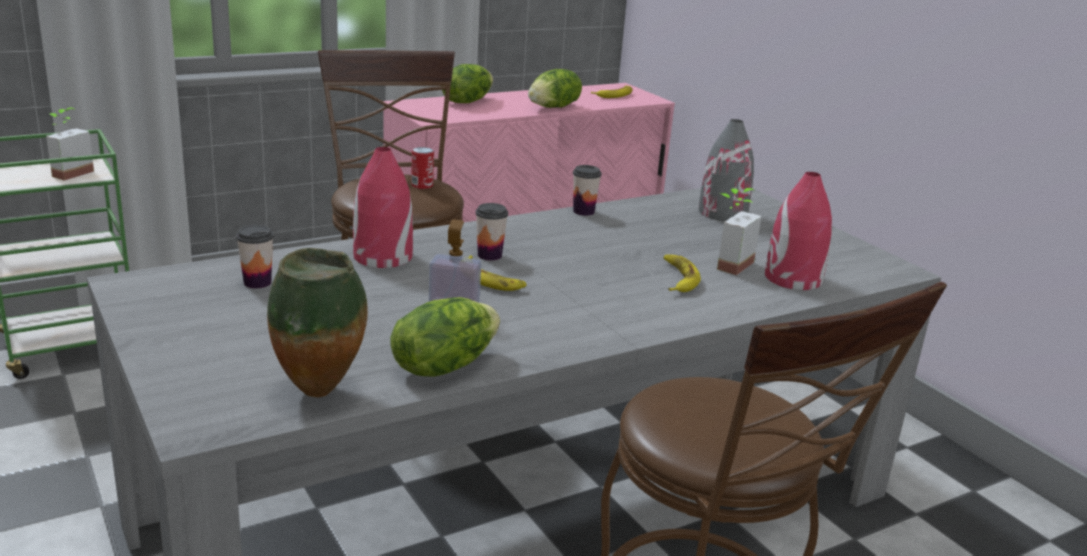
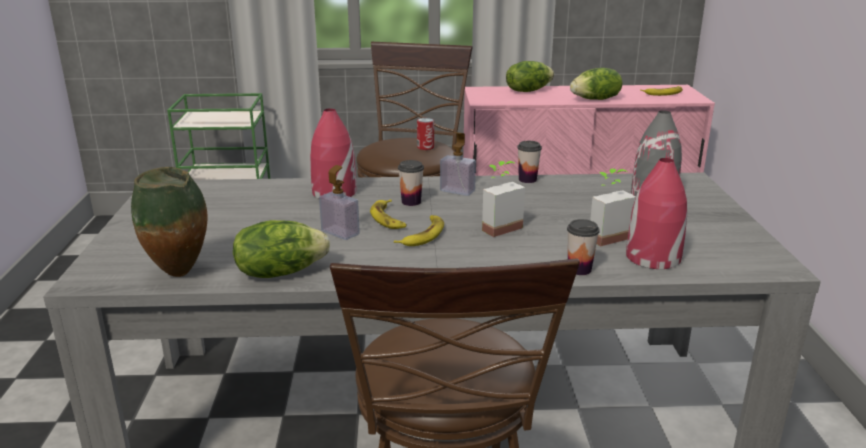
camera: 30 degrees right, 0 degrees up
(68, 172) = (230, 119): potted plant -> potted plant (497, 226)
(257, 282) = (233, 197): cup -> cup (579, 269)
(525, 235) = (457, 191): none -> soap dispenser
(678, 278) = (543, 241): banana -> banana (423, 235)

